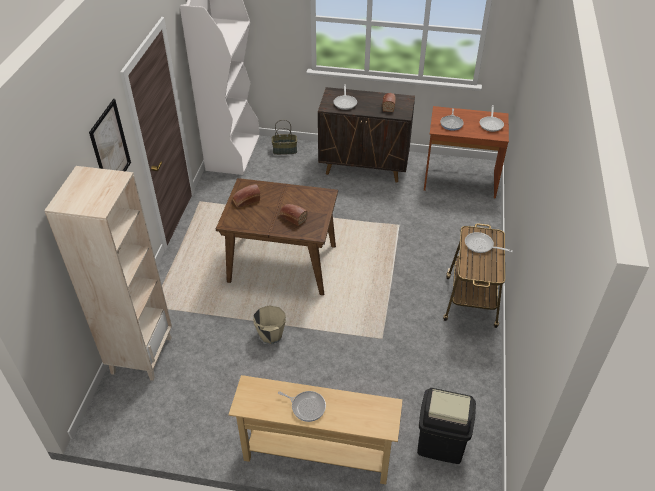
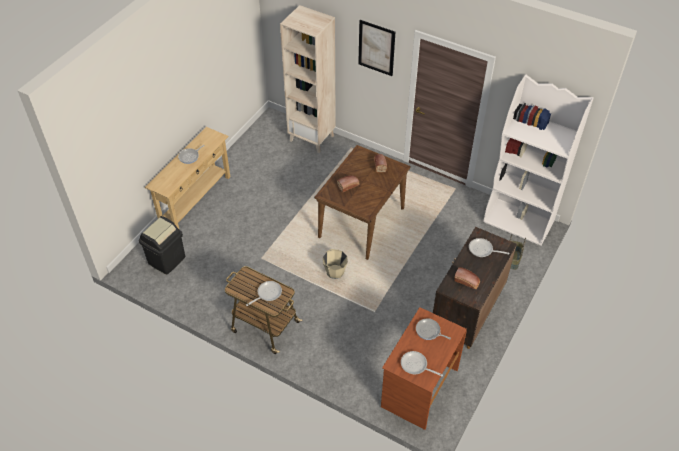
camera: 110 degrees right, 5 degrees up
(270, 335) = (296, 200): beige bucket -> beige bucket (335, 272)

